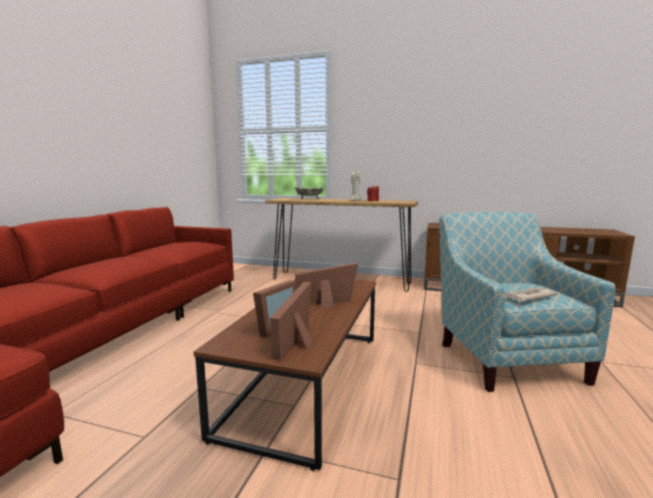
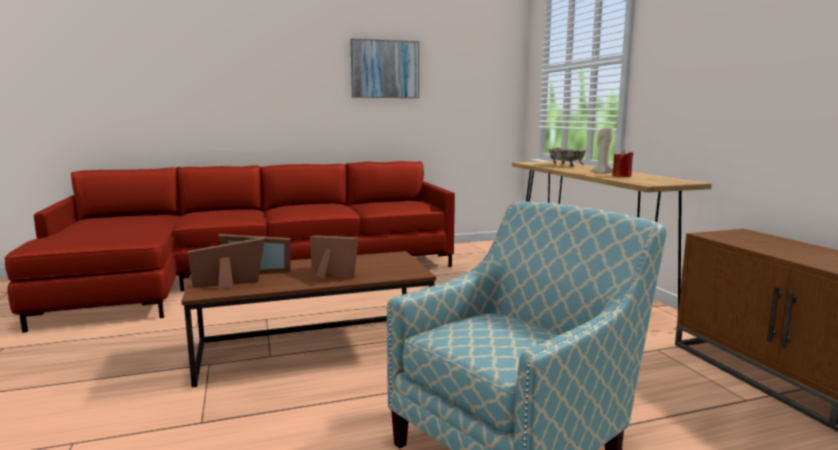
camera: 55 degrees right, 0 degrees up
(122, 116) = (385, 69): none -> picture
(528, 297) = (464, 338): newspaper -> none

